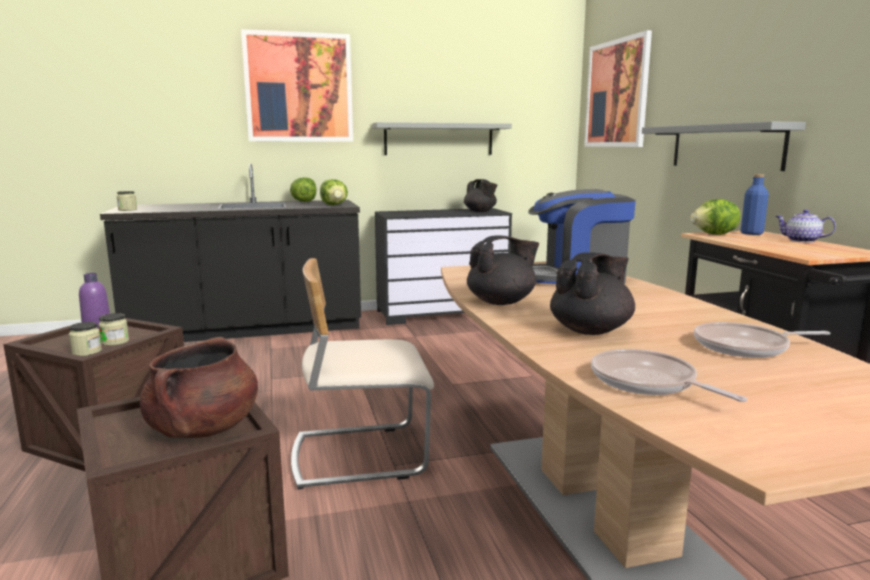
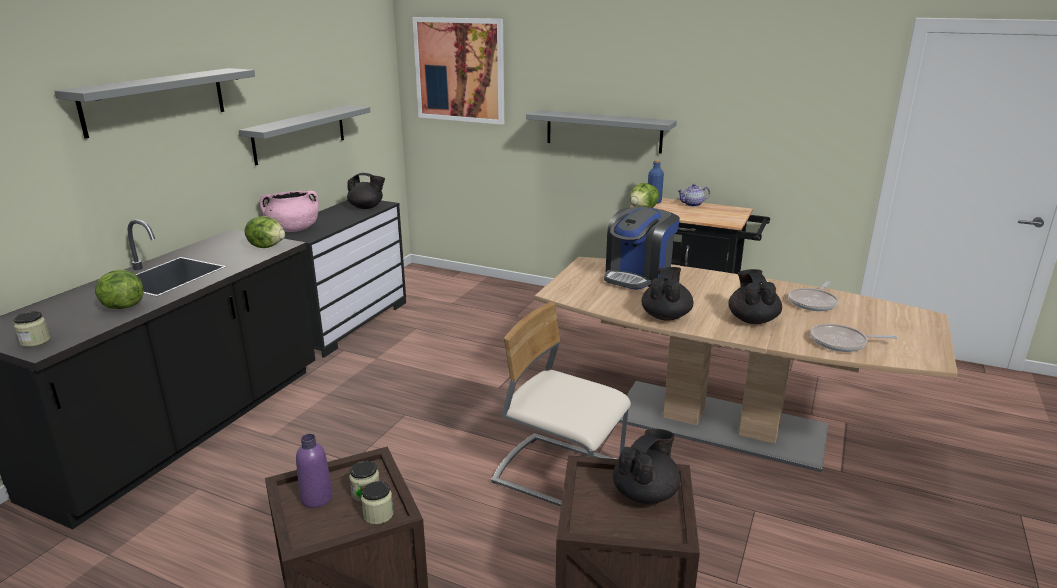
camera: 50 degrees left, 10 degrees up
(203, 429) = (645, 493): brown cooking pot -> black teapot
(299, 88) = (155, 101): picture -> grey shelf
(304, 201) = (200, 248): lettuce -> lettuce (122, 307)
(359, 455) = (558, 473): beige chair -> beige chair turned 90 degrees clockwise
(398, 212) = (293, 229): none -> pink cooking pot

